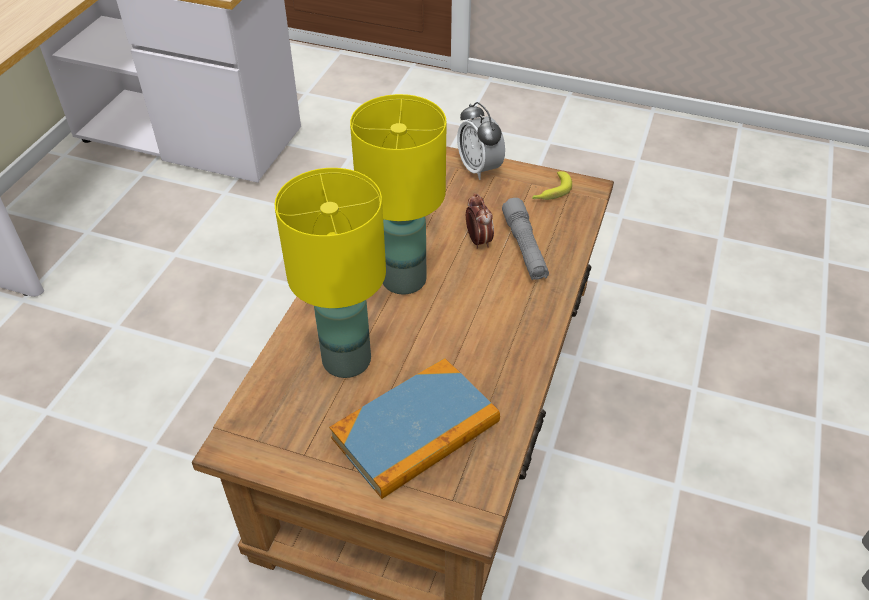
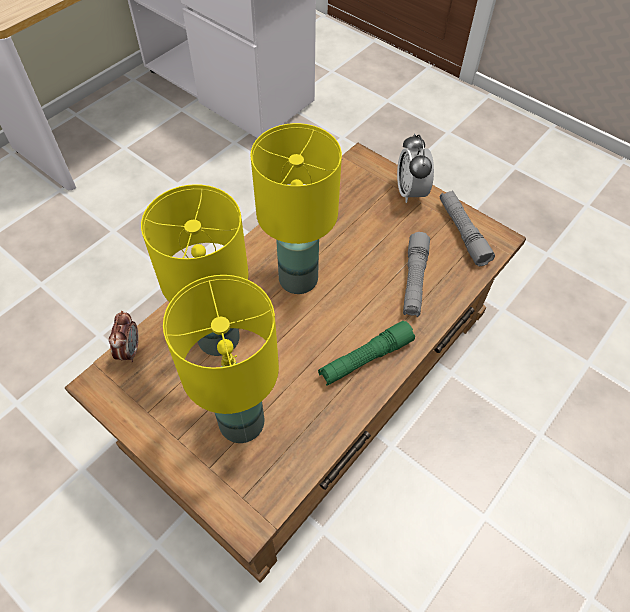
camera: 20 degrees right, 10 degrees up
(416, 430) = (243, 423): book -> yellow table lamp
(478, 240) = (377, 261): alarm clock -> alarm clock (129, 350)
(513, 332) = (365, 359): none -> green flashlight
(550, 192) = (463, 232): banana -> grey flashlight

